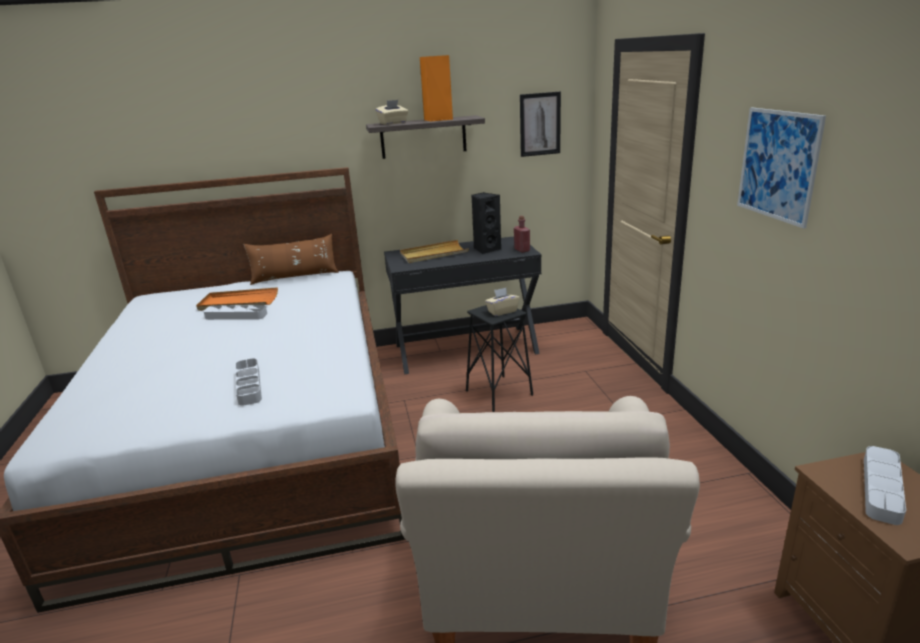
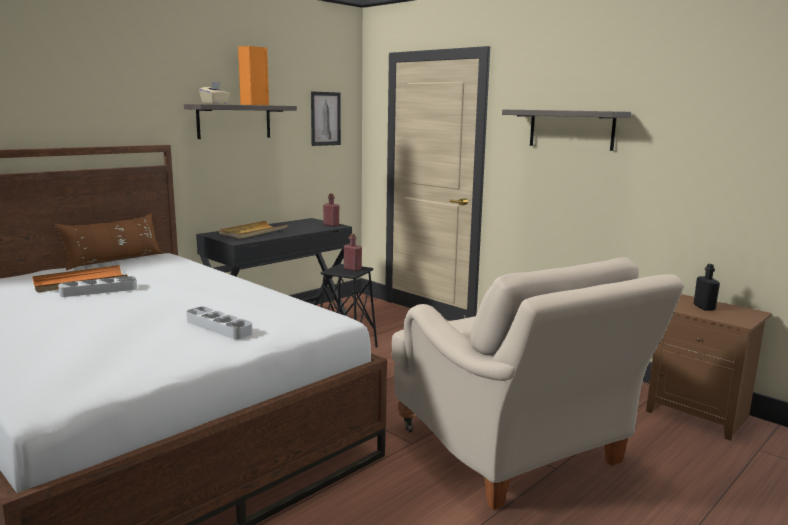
camera: 35 degrees left, 10 degrees down
(486, 249) = (298, 227): black speaker -> none
(502, 311) = (352, 269): beige tissue box -> red bottle
(778, 165) = (571, 129): picture -> shelf
(881, 488) = (704, 307): grey tray -> black bottle

